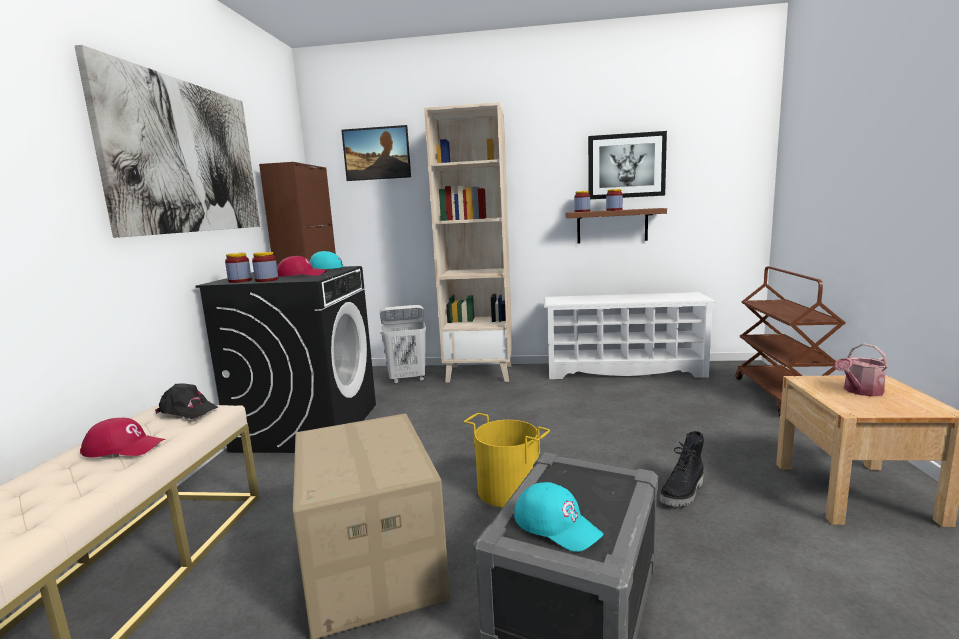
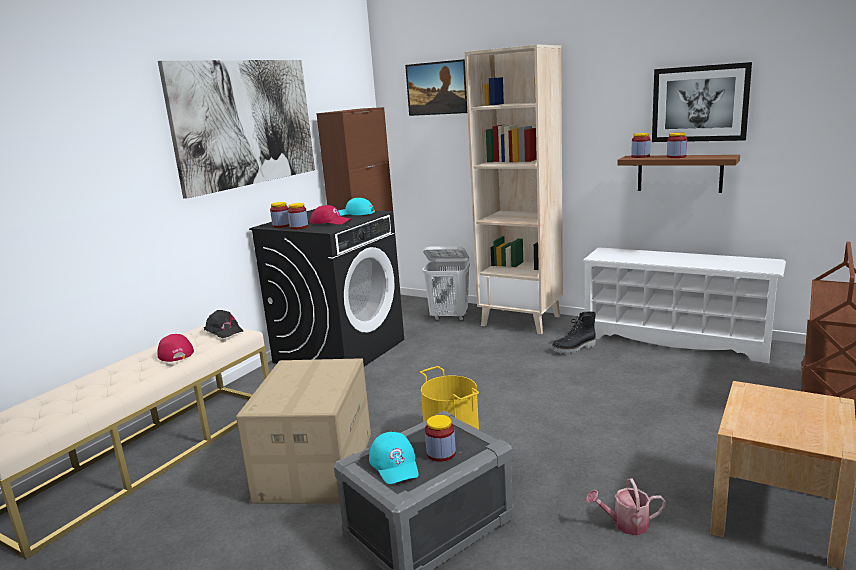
camera: 25 degrees right, 5 degrees up
(124, 447) = (174, 353): red cap -> red cap turned 150 degrees counterclockwise
(594, 499) = (441, 453): none -> jar
(683, 493) = (599, 474): black boot -> black boot (574, 349)
(860, 391) = (784, 412): watering can -> watering can (625, 524)

